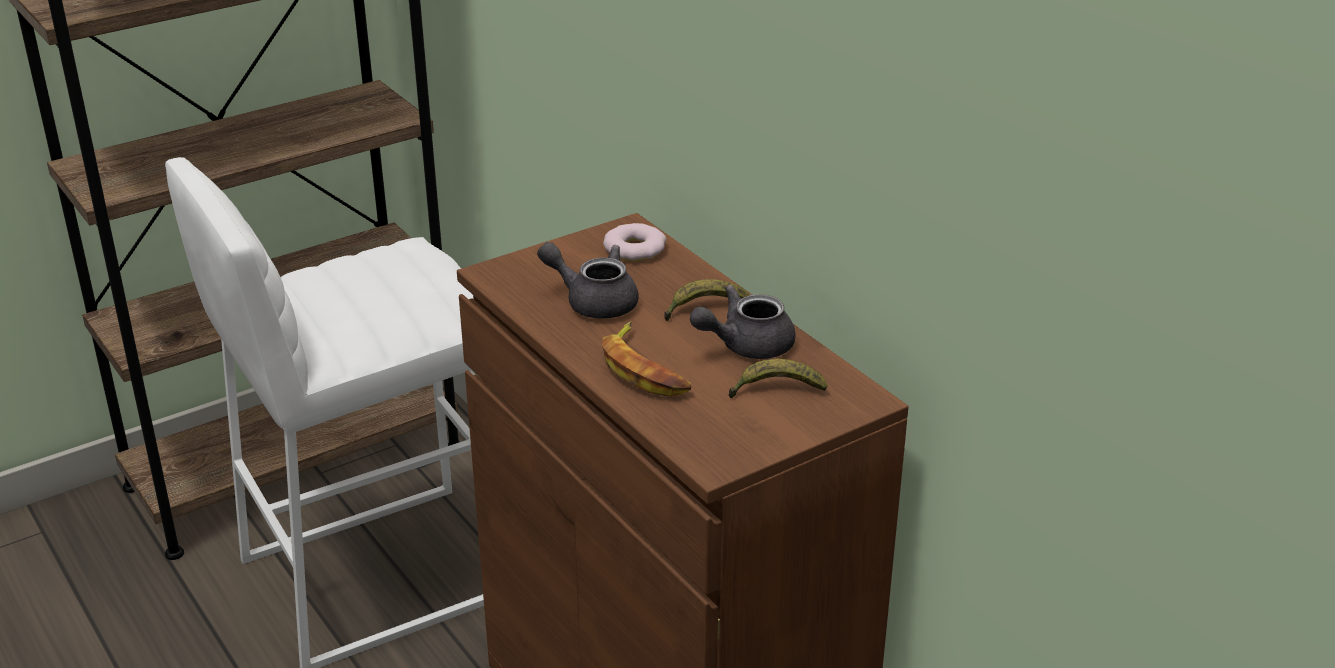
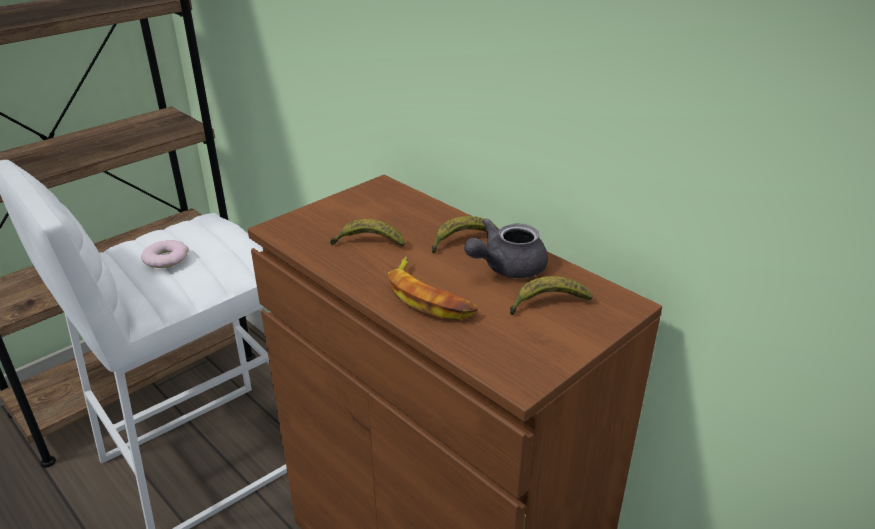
camera: 10 degrees left, 0 degrees up
(593, 301) = (368, 243): grey teapot -> banana
(634, 249) = (390, 200): donut -> donut (166, 258)

